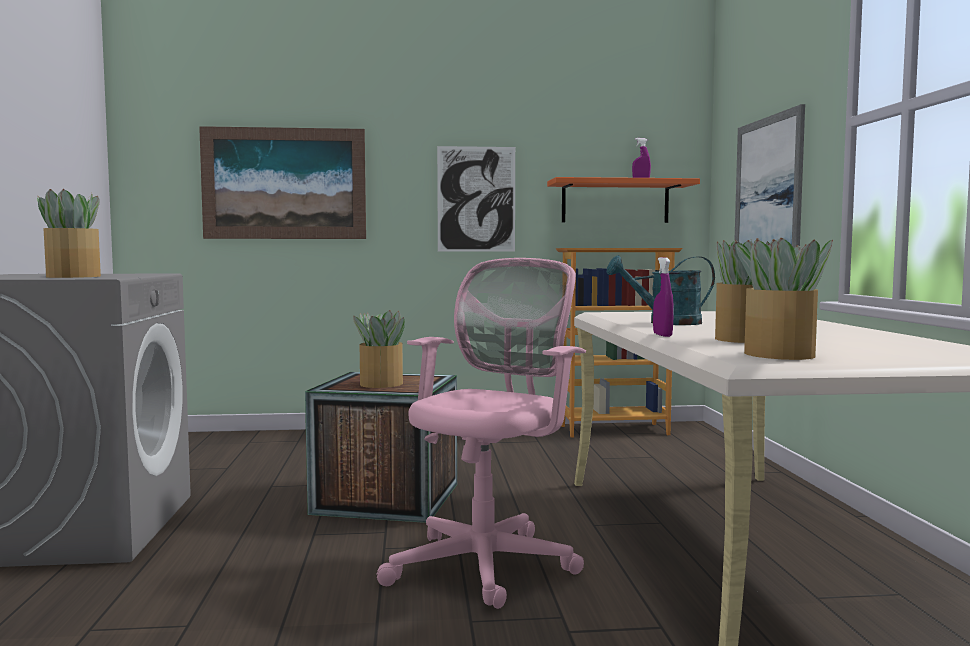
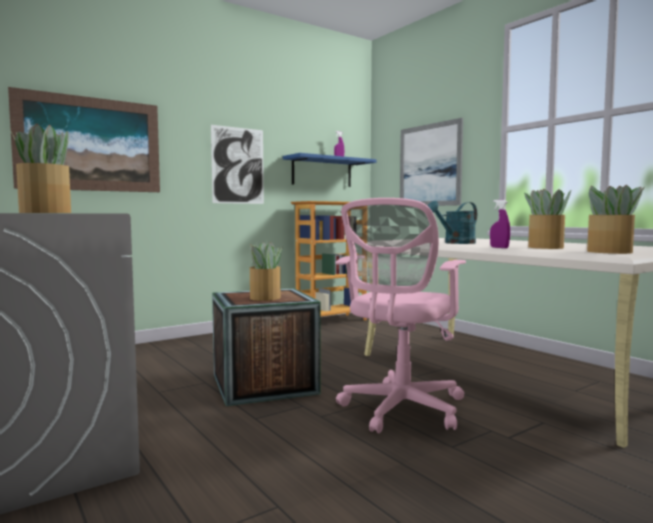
camera: 30 degrees left, 0 degrees up
(488, 563) = (400, 410): pink office chair -> pink office chair turned 150 degrees counterclockwise
(615, 202) = (322, 172): orange shelf -> blue shelf

